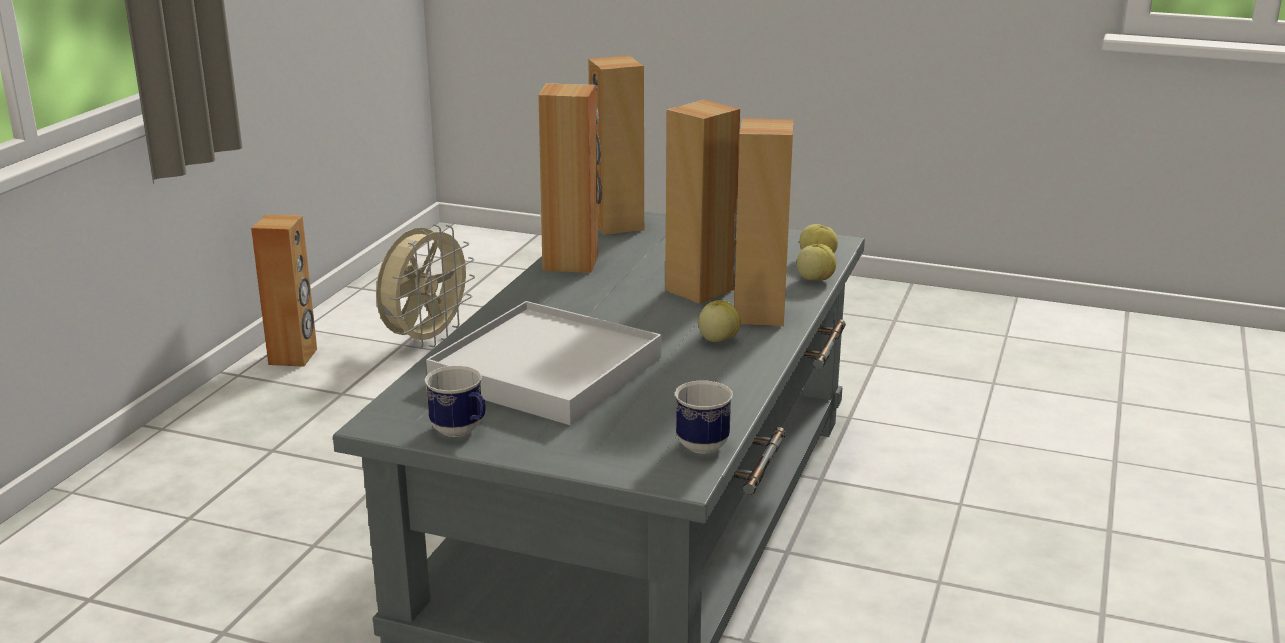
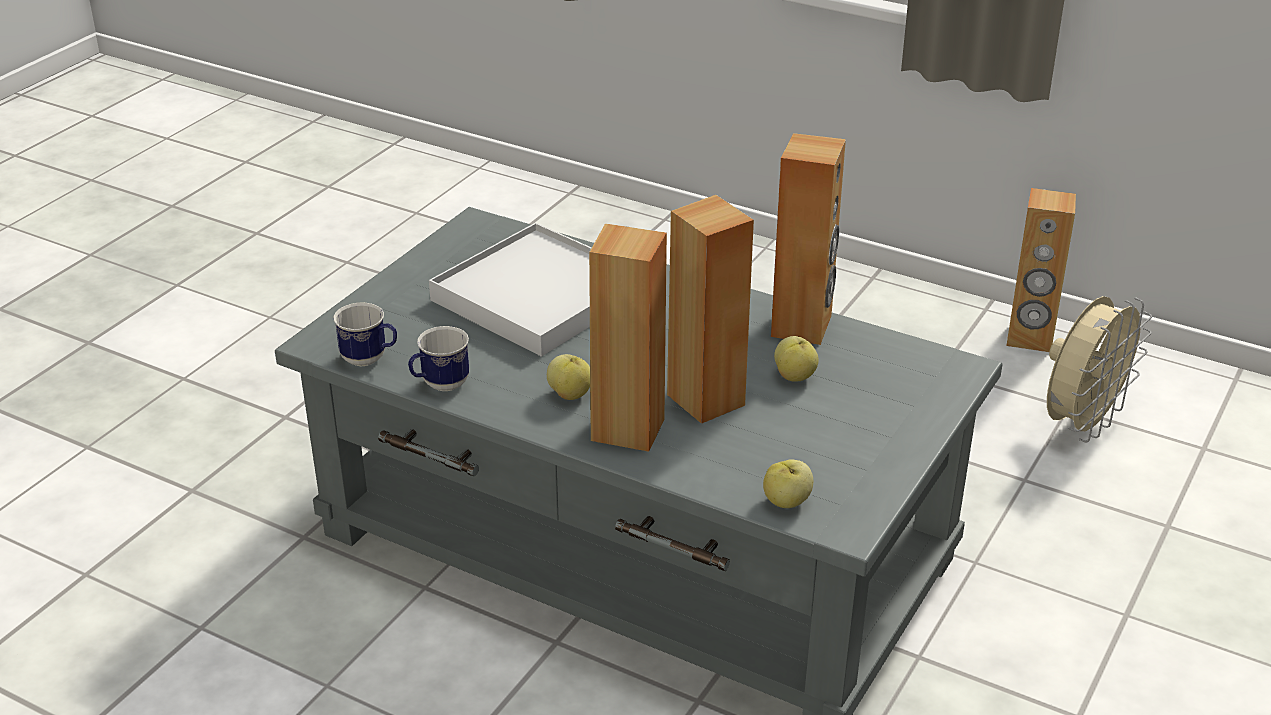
camera: 100 degrees right, 10 degrees up
(426, 340) = (1082, 424): beige fan -> beige fan turned 90 degrees counterclockwise
(462, 432) = (443, 254): mug -> mug (440, 385)
(616, 225) = (925, 365): brown speaker -> none
(815, 279) = (718, 487): apple -> apple (795, 376)

